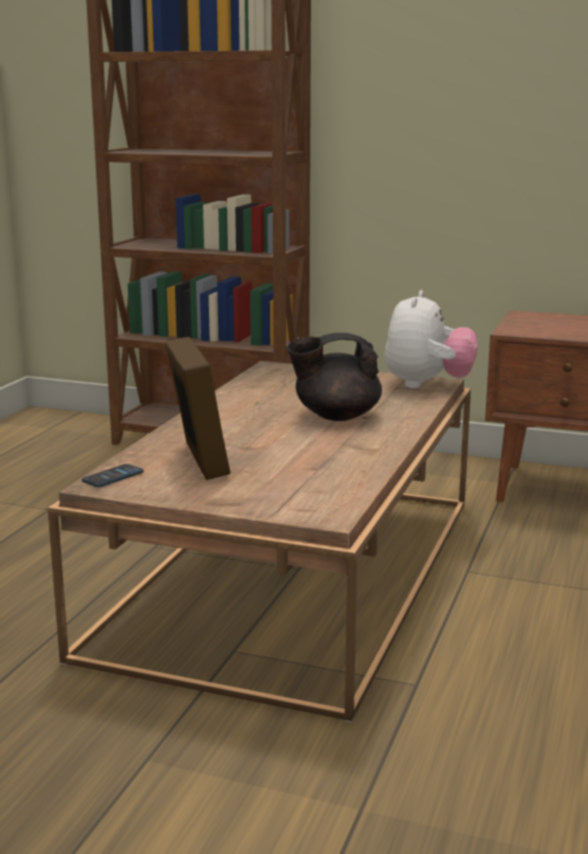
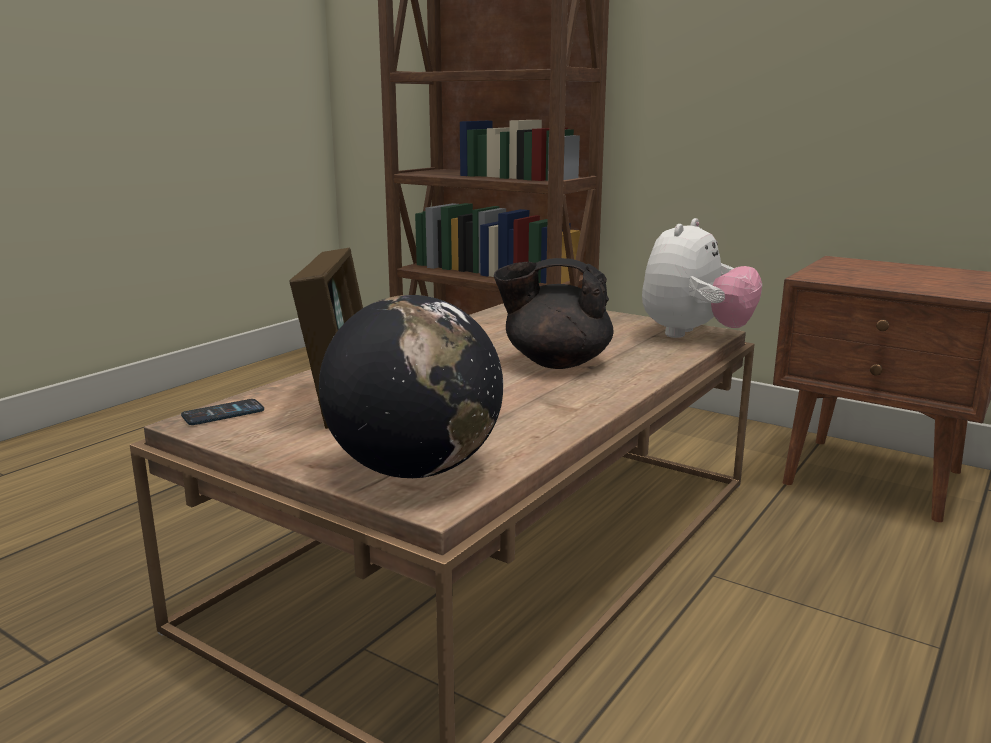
camera: 15 degrees right, 0 degrees up
(298, 499) = (415, 469): none -> globe

